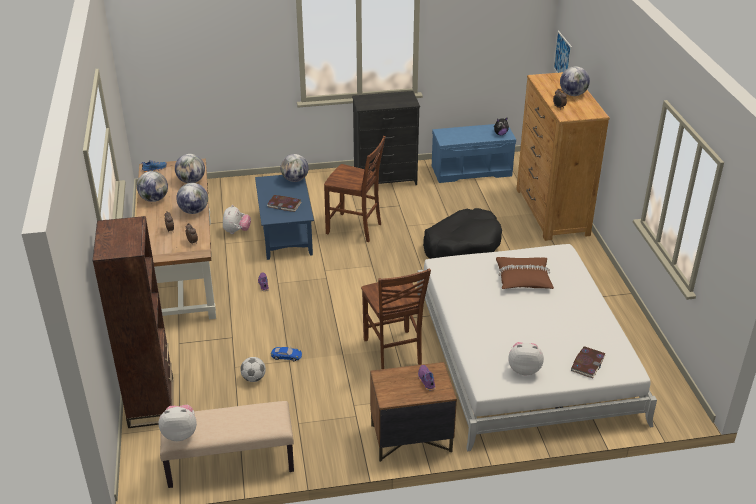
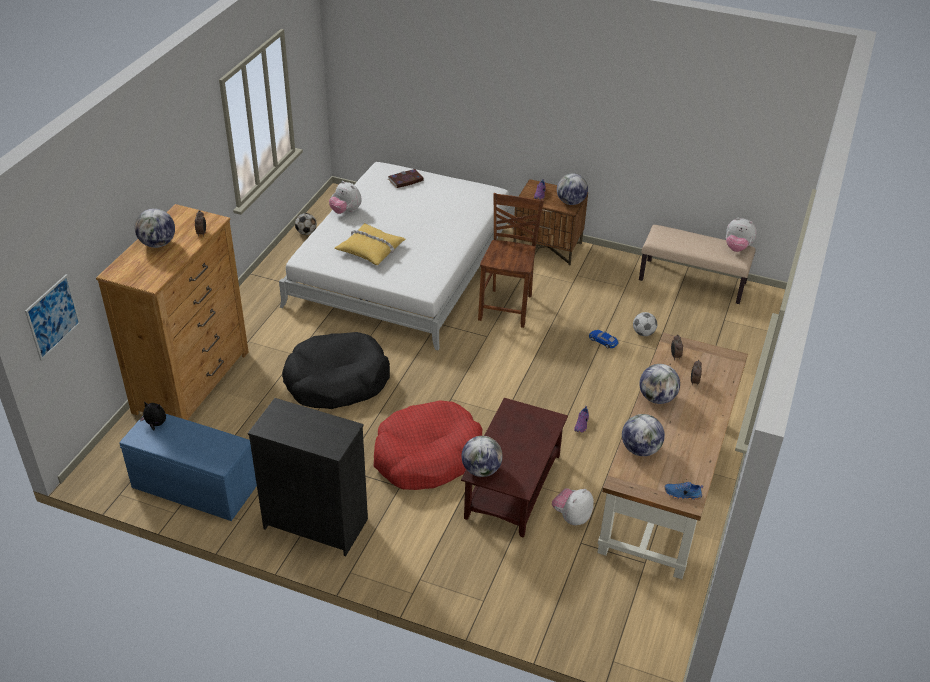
camera: 150 degrees left, 5 degrees up
(151, 403) = (743, 347): brown bookcase -> none
(154, 199) = (699, 437): globe -> globe (570, 202)
(284, 204) = (522, 433): book -> none
(286, 233) = (513, 485): blue coffee table -> brown coffee table
(355, 229) = (427, 456): brown chair -> red dog bed
(523, 278) = (371, 249): brown pillow -> yellow pillow
(524, 369) = (455, 190): plush toy -> plush toy (346, 211)
(647, 349) = (306, 233): none -> football

